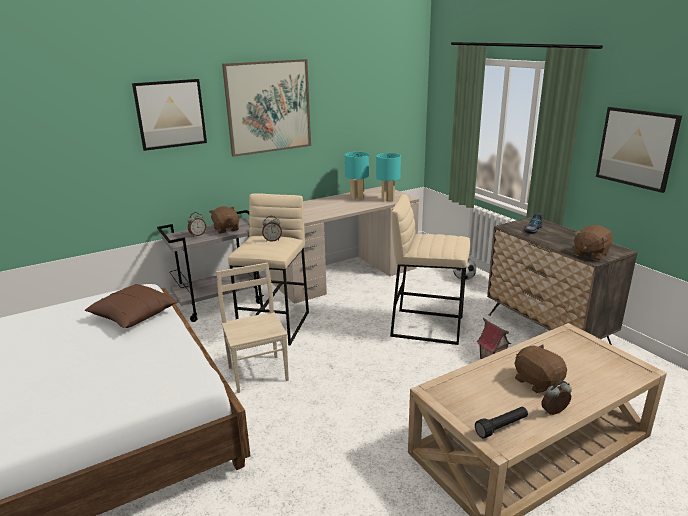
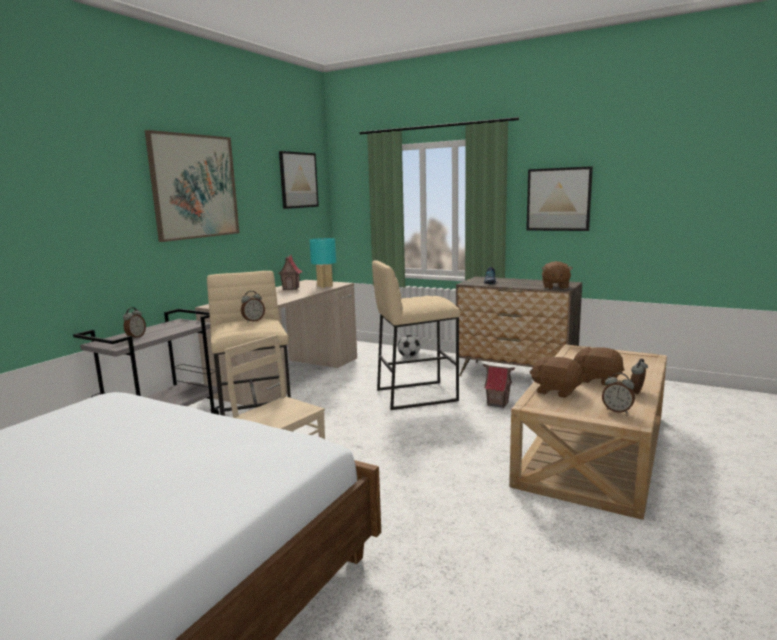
camera: 30 degrees left, 10 degrees down
(133, 316) = (136, 418): brown pillow -> none
(170, 114) = (87, 185): picture -> picture (298, 180)
(226, 229) = (168, 328): brown plush toy -> brown plush toy (556, 391)
(357, 197) = (291, 288): turquoise table lamp -> toy house
(501, 427) = (617, 410): black flashlight -> alarm clock

